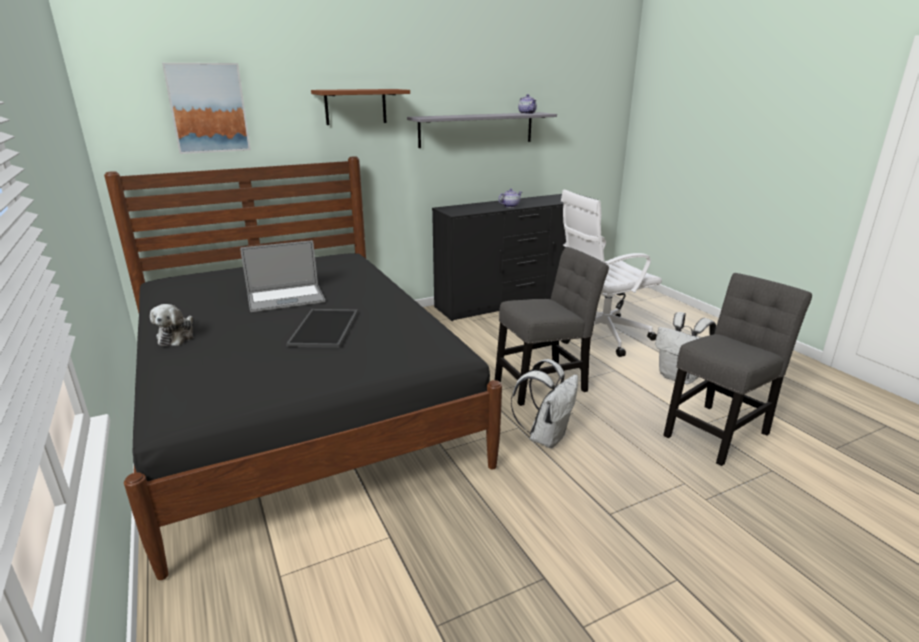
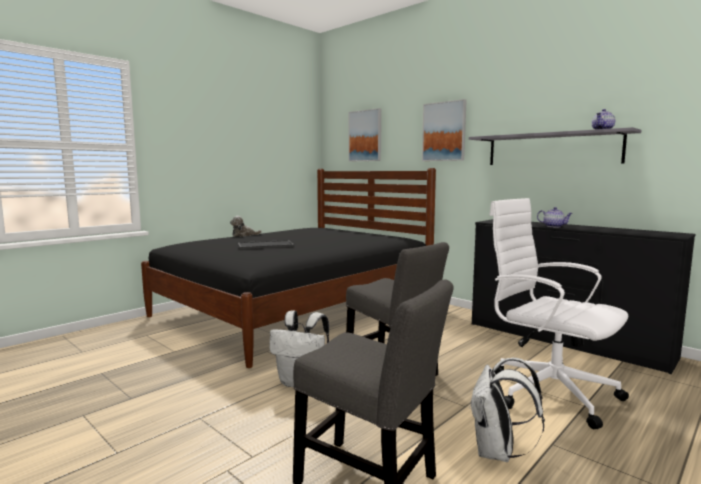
camera: 70 degrees right, 15 degrees down
(286, 298) = (304, 237): laptop -> none
(355, 106) = (444, 131): brown shelf -> picture

